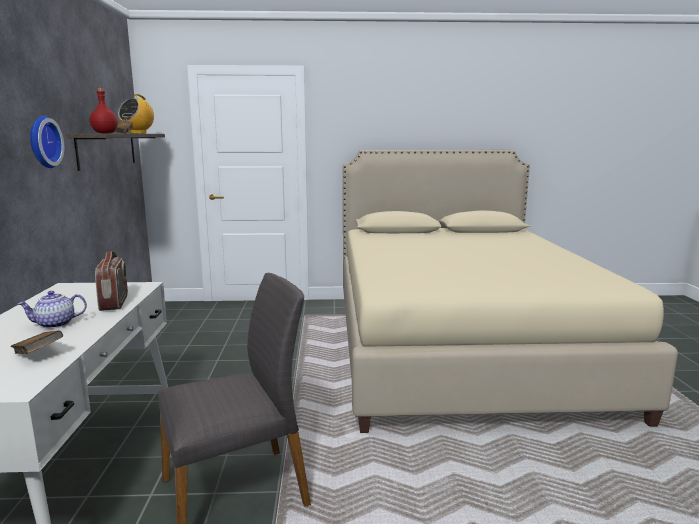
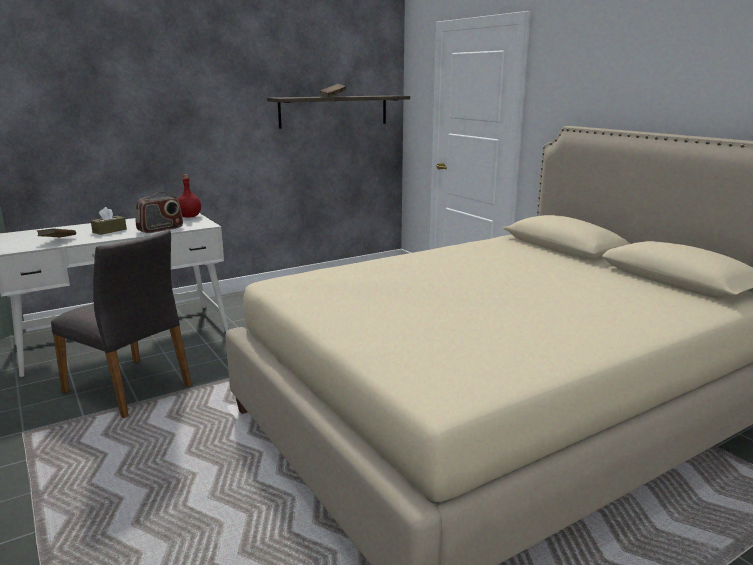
camera: 60 degrees right, 5 degrees up
(42, 142) = (230, 105): wall clock -> none
(55, 324) = (109, 231): teapot -> brown tissue box
(105, 133) = (304, 97): red bottle -> red bottle (190, 216)
(138, 133) = (367, 96): radio -> none

